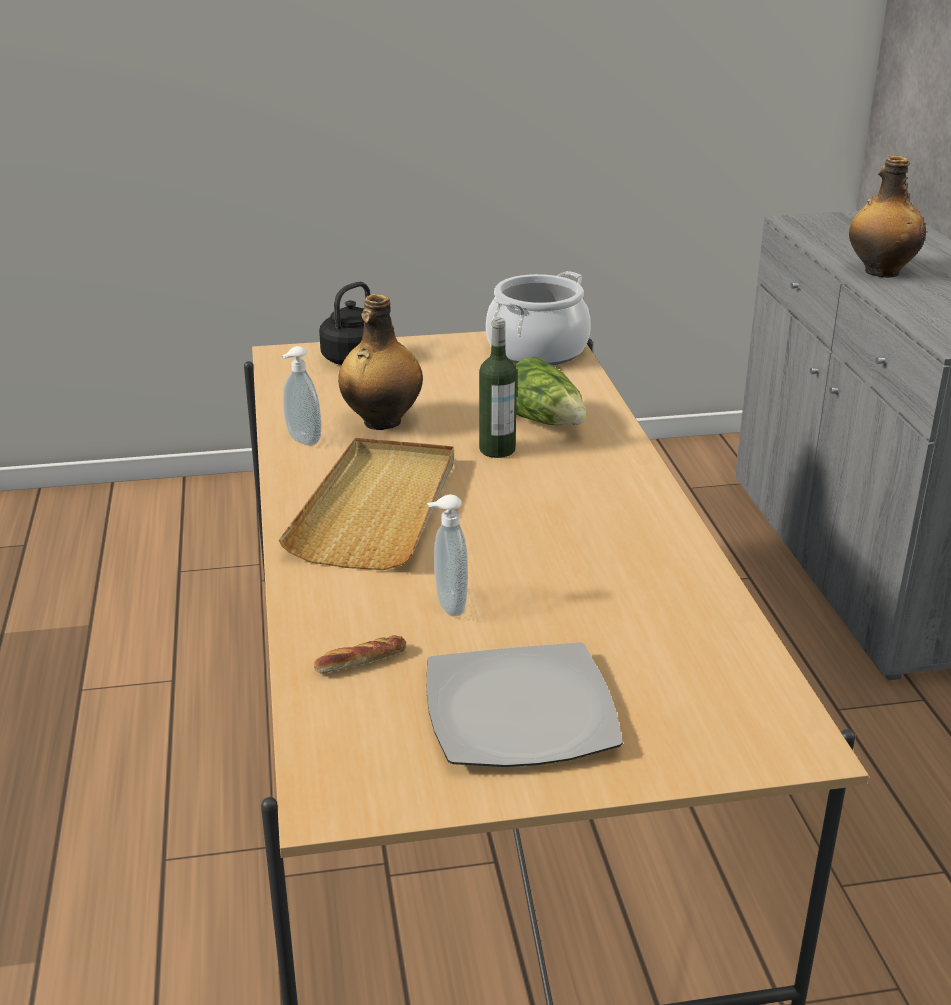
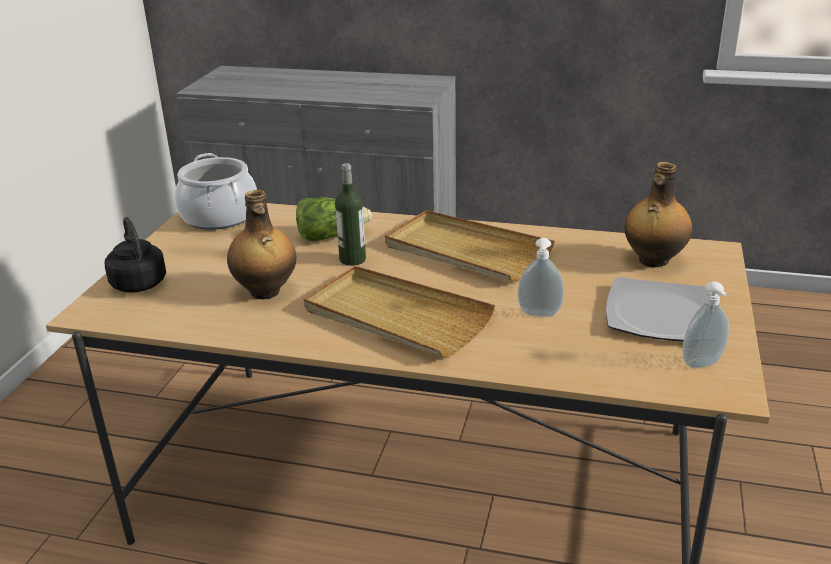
camera: 65 degrees left, 0 degrees up
(301, 440) = (260, 329): soap dispenser -> soap dispenser (703, 364)
(361, 661) = (587, 356): bread -> none
(586, 517) = (466, 251): none -> beige tray
(880, 272) = (305, 91): bottle -> bottle (653, 261)

